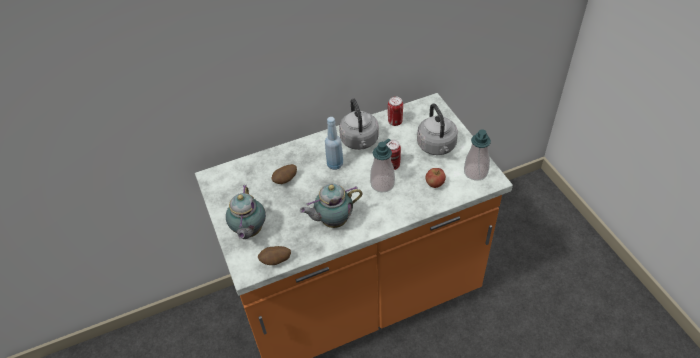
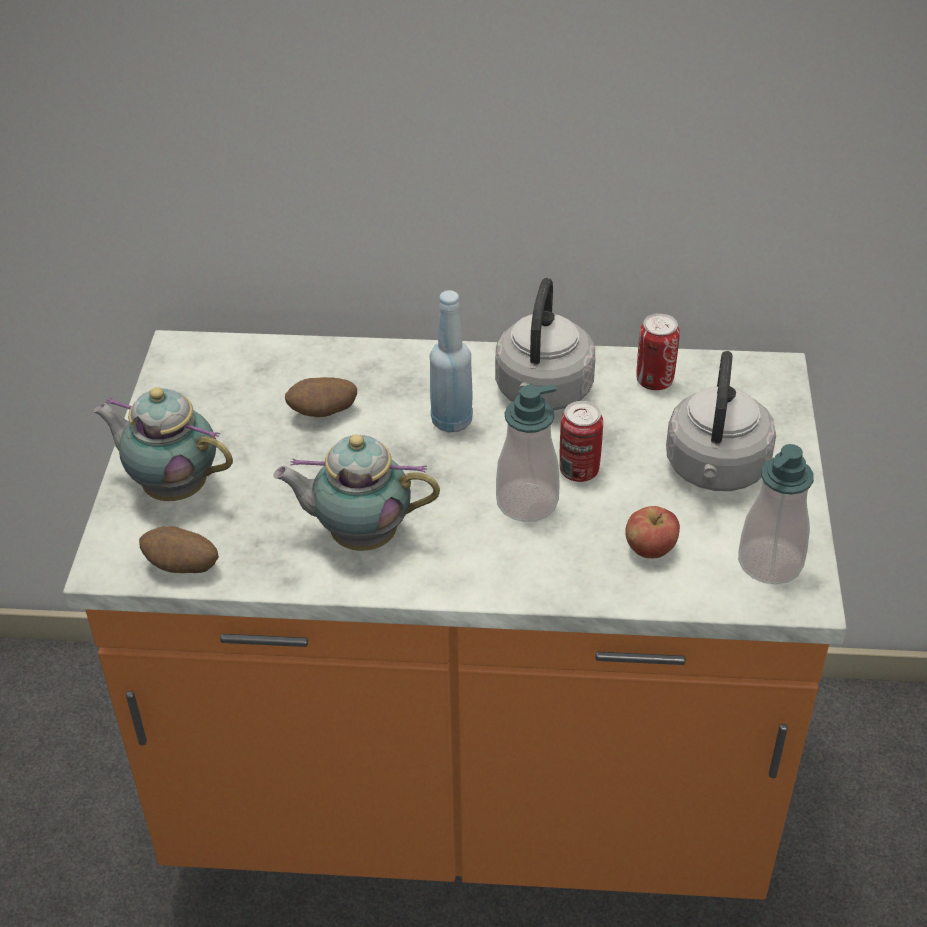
camera: 25 degrees right, 5 degrees down
(249, 232) = (172, 487): teapot -> teapot turned 90 degrees clockwise

